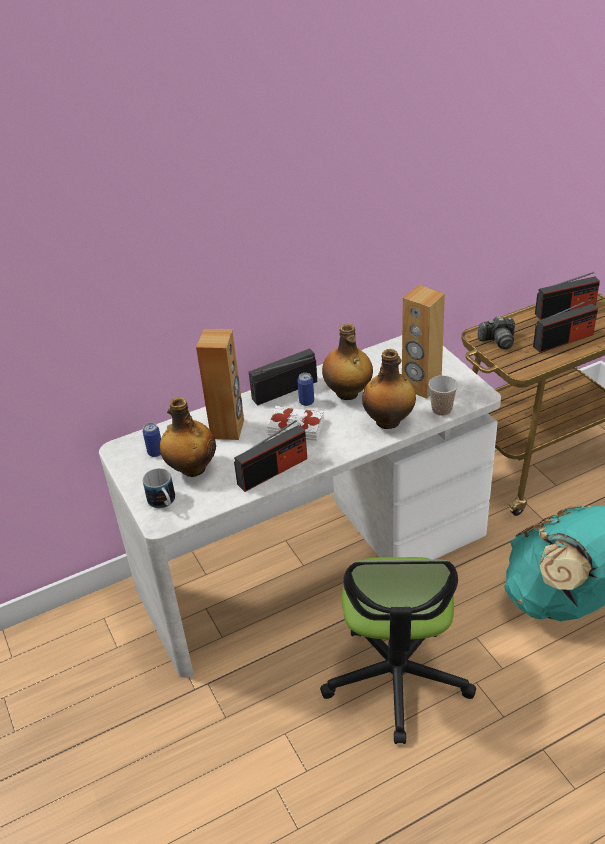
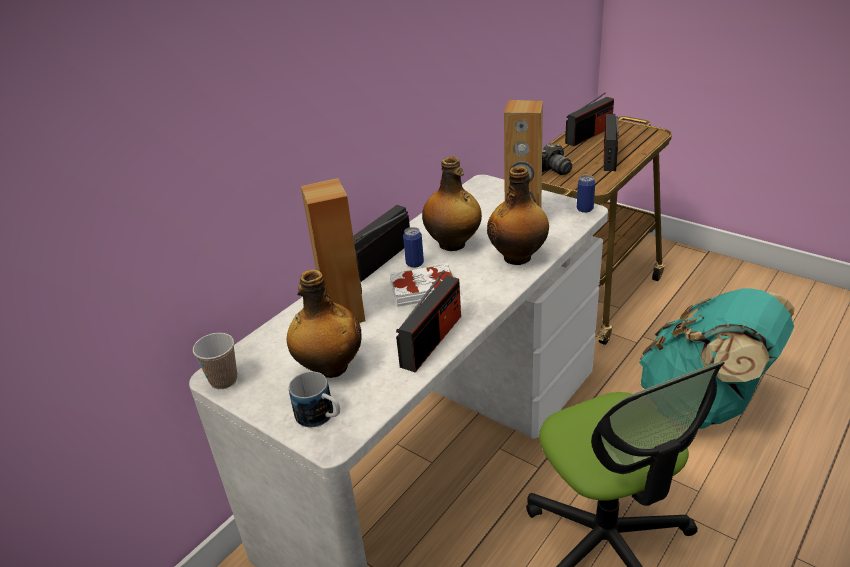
camera: 25 degrees left, 5 degrees down
(155, 452) = (269, 364): can -> can (584, 209)
(441, 409) = (562, 233): cup -> cup (224, 380)
(563, 340) = (609, 156): radio -> radio turned 150 degrees clockwise

